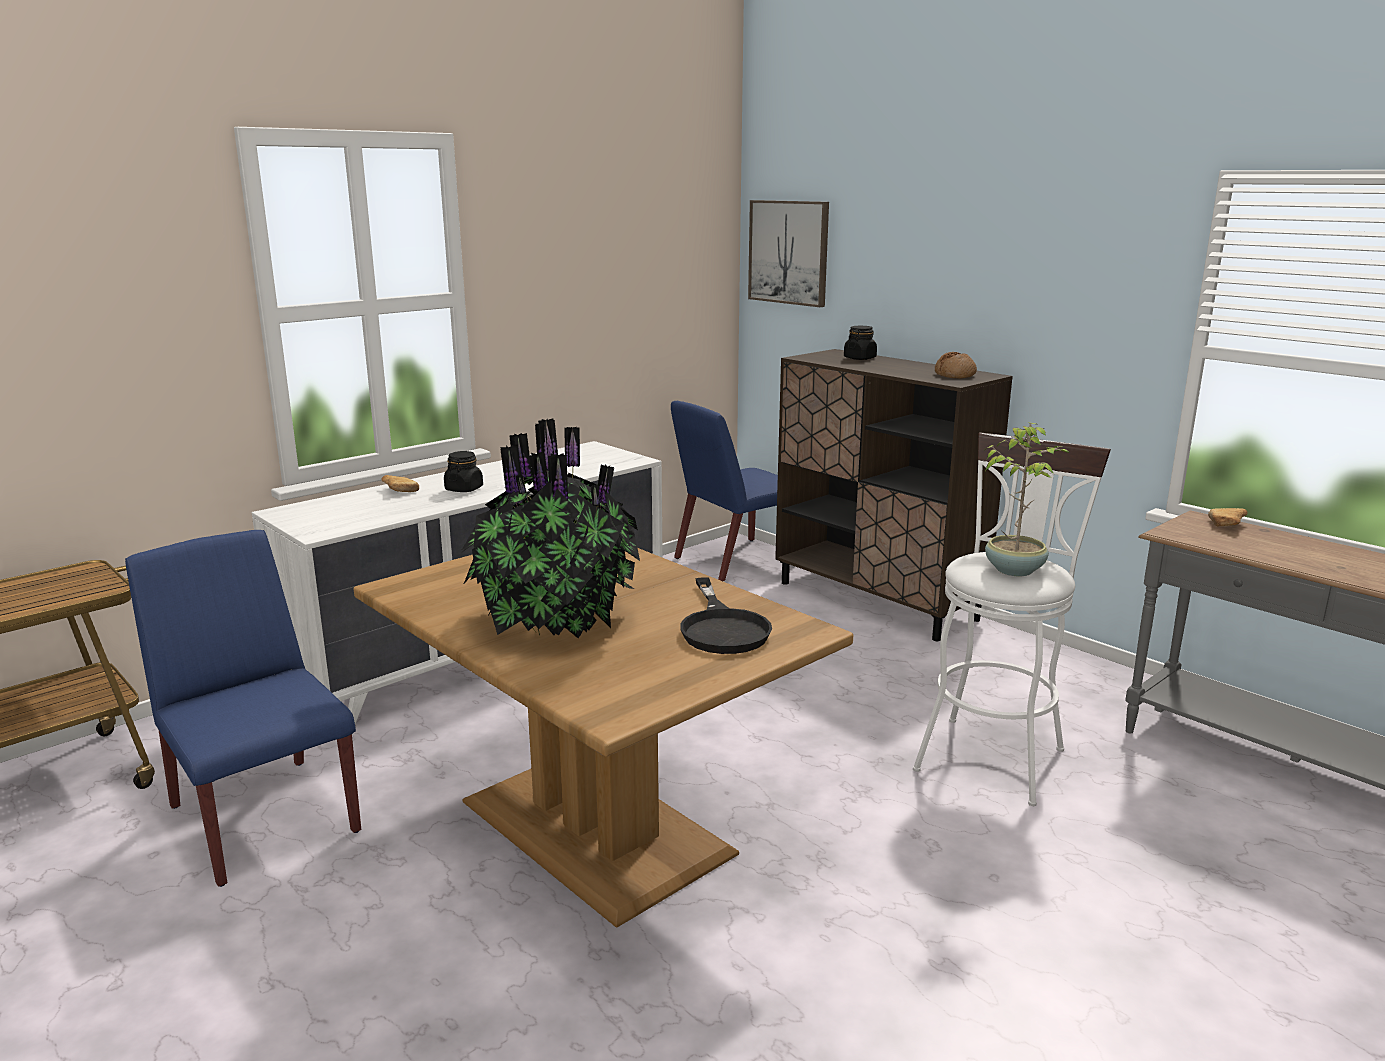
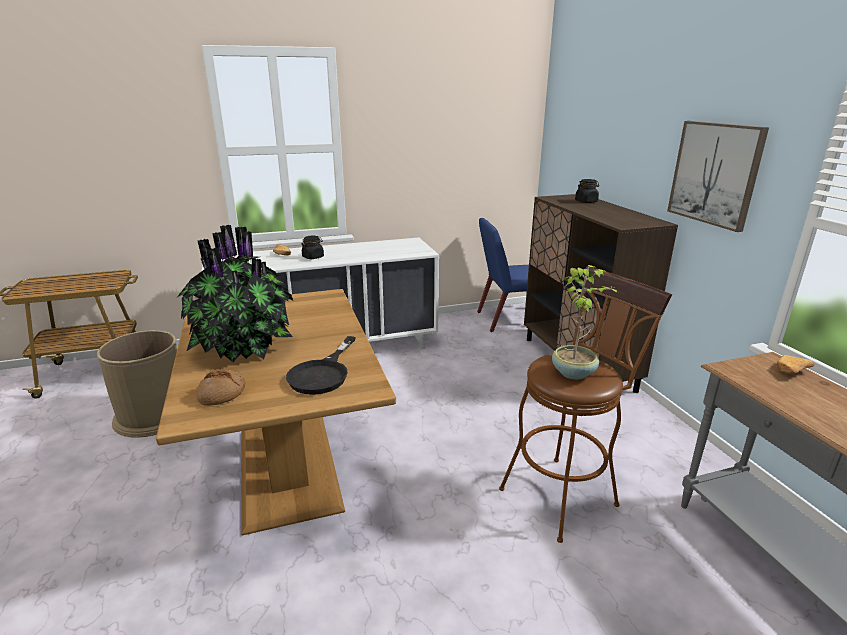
camera: 25 degrees right, 5 degrees up
(263, 817) = (154, 414): blue chair -> brown trash can
(789, 252) = (565, 126): picture -> picture (715, 173)
(955, 375) = (633, 220): bread -> bread (222, 394)
(993, 753) = (564, 492): white stool -> brown stool

